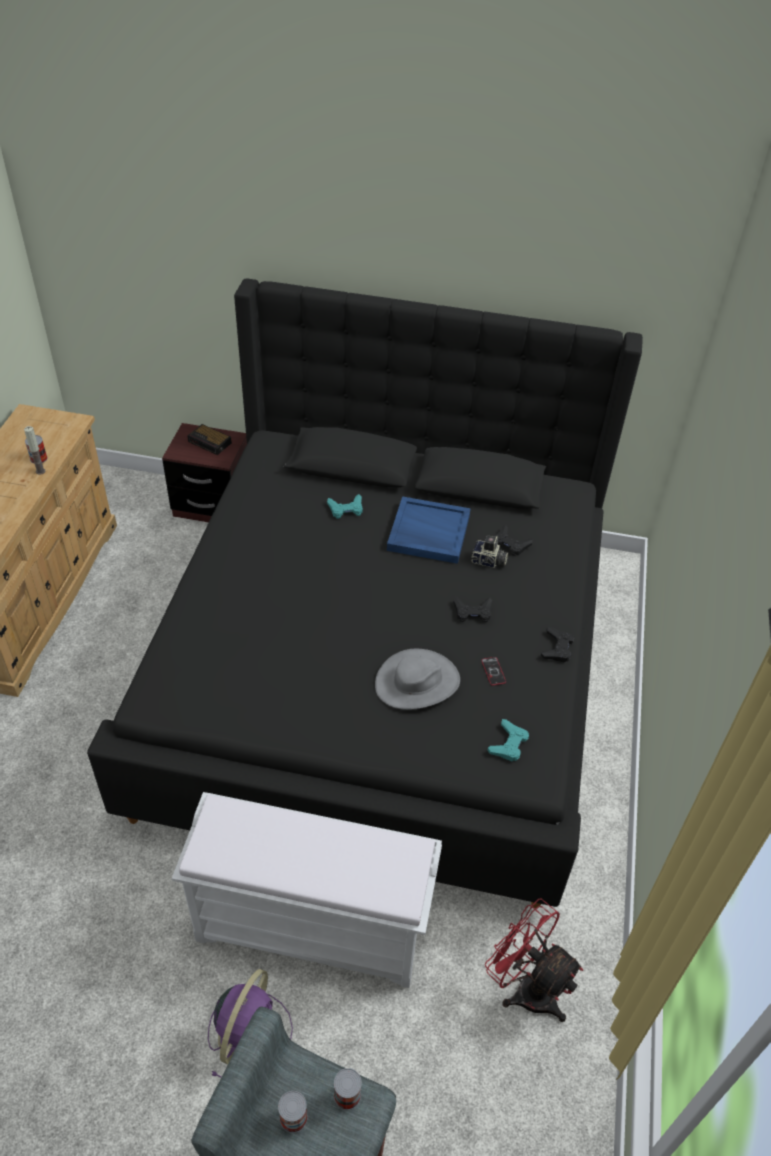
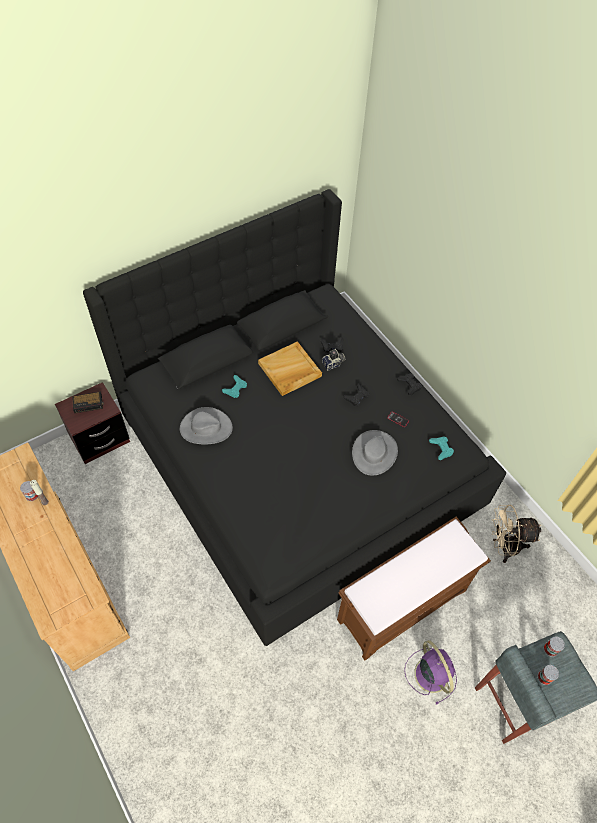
camera: 45 degrees left, 10 degrees up
(267, 523) = (206, 428): none -> grey hat
(313, 925) = (403, 603): white bench -> brown bench
(428, 533) = (289, 370): blue tray -> beige tray
(526, 987) = (504, 546): red fan -> beige fan

